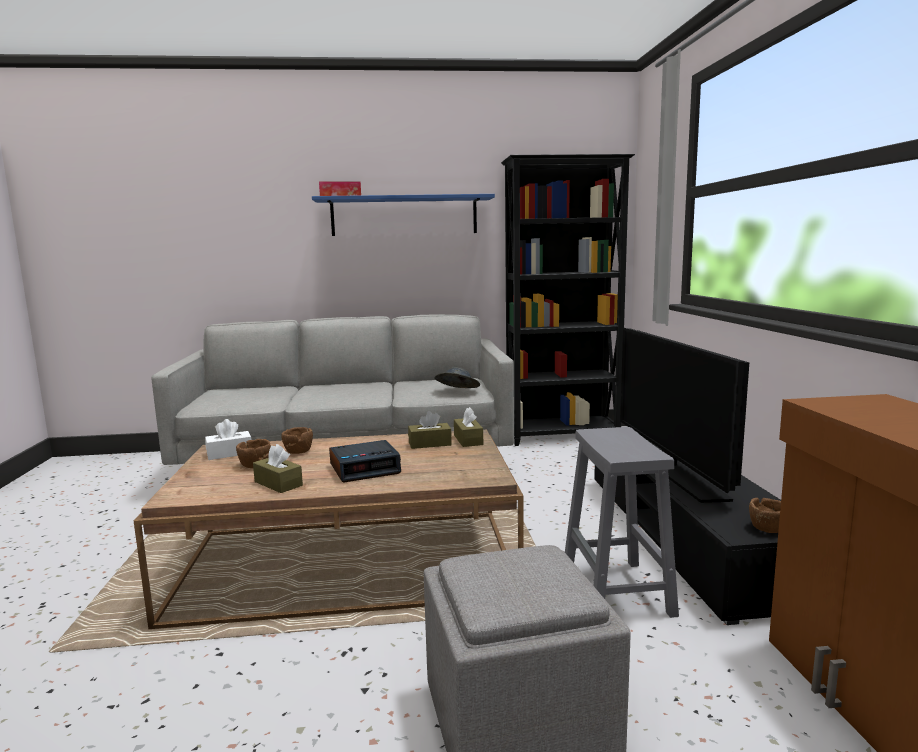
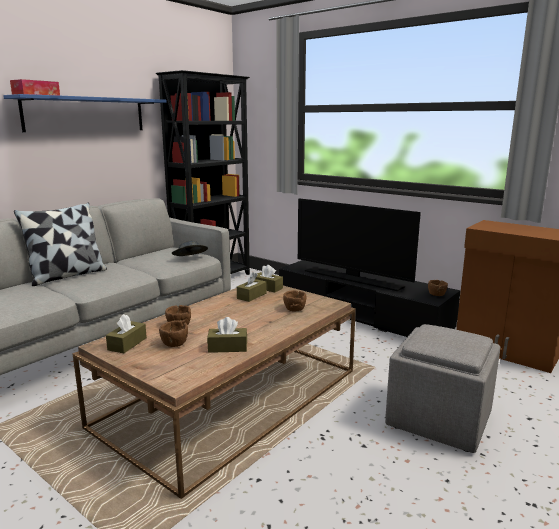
camera: 45 degrees left, 5 degrees up
(229, 453) = (127, 344): white tissue box -> brown tissue box
(325, 386) = (67, 275): none -> pillow
(365, 468) = (255, 321): alarm clock -> none
(433, 470) = (294, 309): none -> brown bowl
(617, 592) = (380, 351): grey stool -> none

